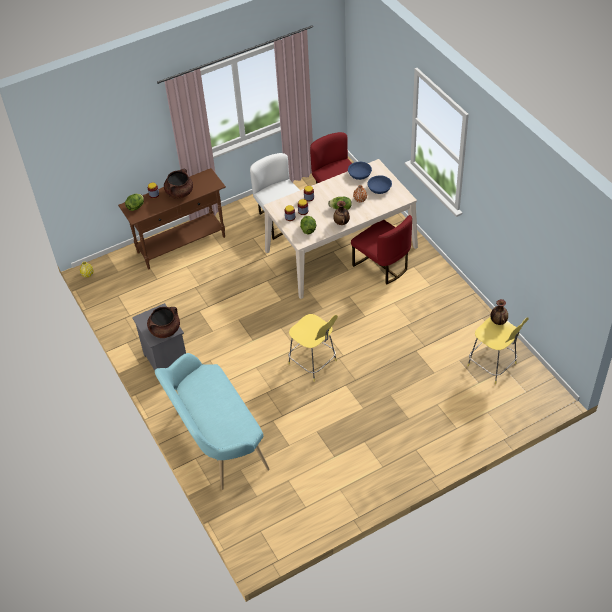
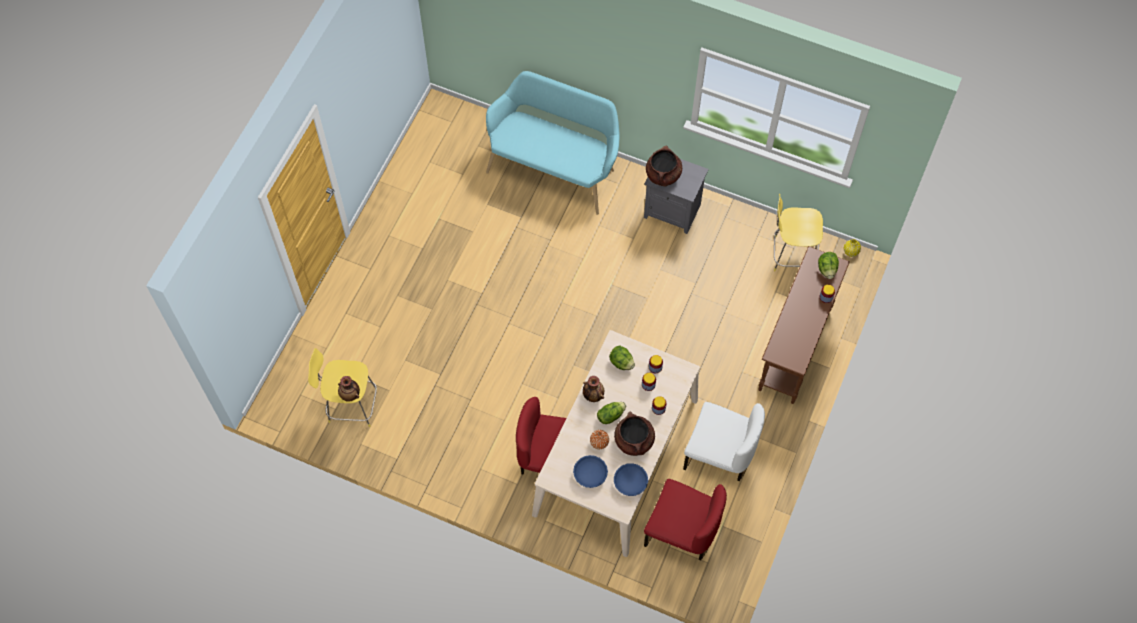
camera: 140 degrees right, 15 degrees up
(179, 193) = (801, 316): brown cooking pot -> brown cooking pot (634, 441)
(313, 363) = (530, 297): yellow stool -> yellow stool (792, 254)

